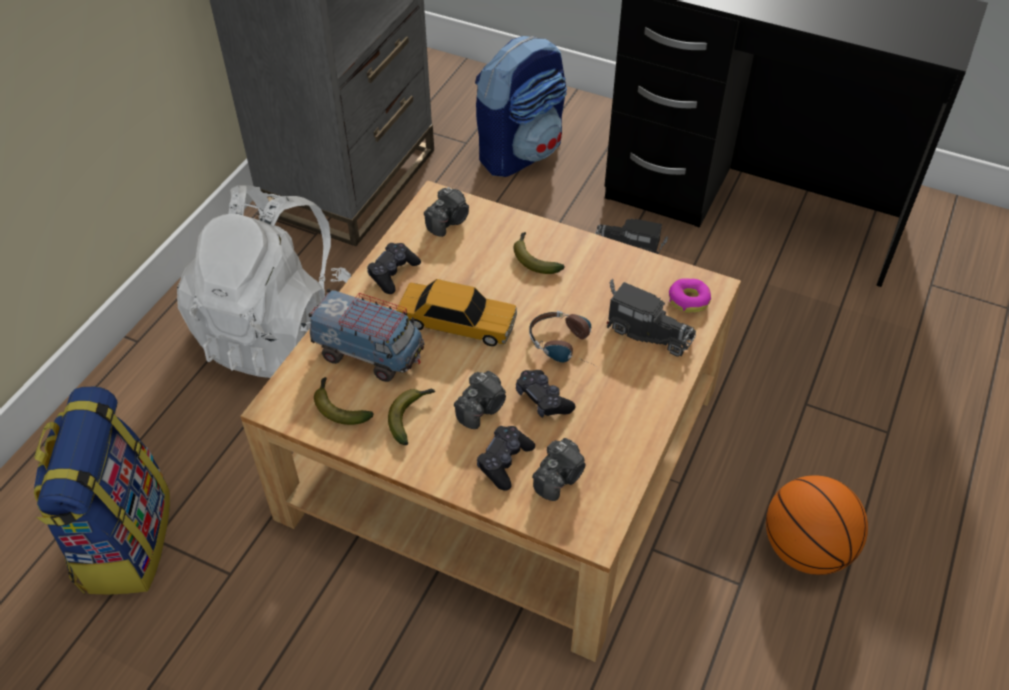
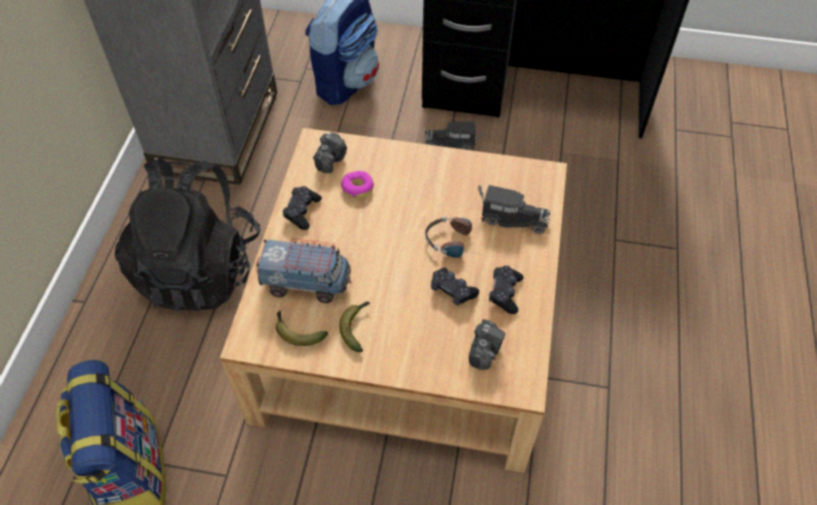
camera: 15 degrees left, 5 degrees up
(278, 331) = (200, 268): white backpack -> black backpack
(457, 322) = (366, 242): toy car -> none
(482, 408) = (409, 307): camera -> none
(504, 462) = (440, 347): black game controller -> black game controller (505, 293)
(534, 258) = (408, 177): banana -> none
(688, 300) = (534, 187): donut -> donut (357, 188)
(805, 549) = (646, 350): basketball -> none

